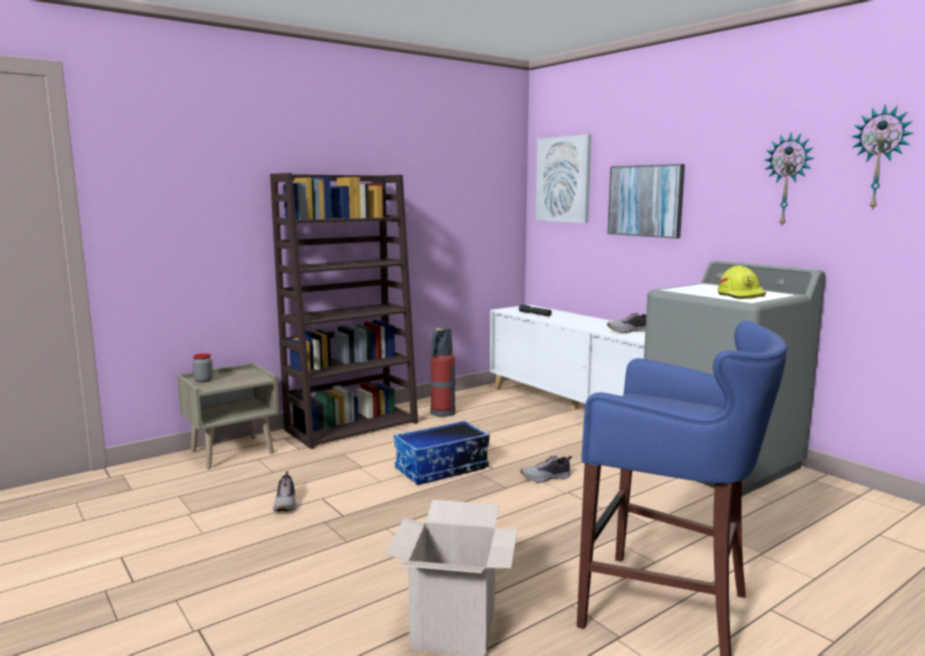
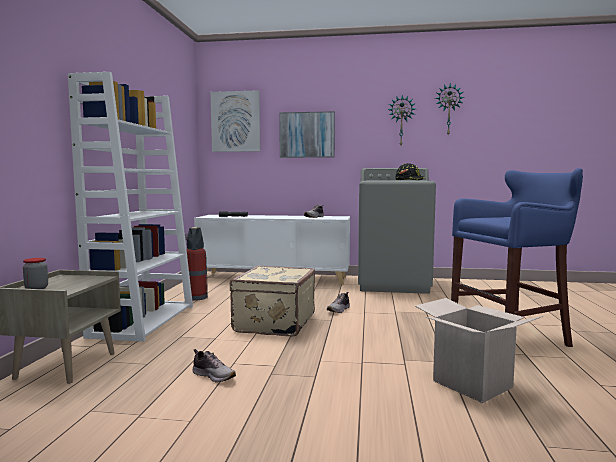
camera: 45 degrees left, 5 degrees down
(352, 426) = (143, 320): brown bookcase -> white bookcase
(441, 469) = (273, 323): storage box -> beige suitcase
(741, 295) = (409, 180): yellow hard hat -> black hard hat

